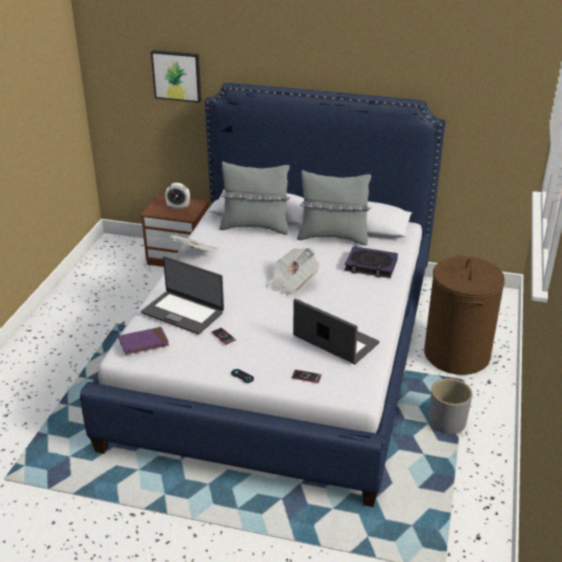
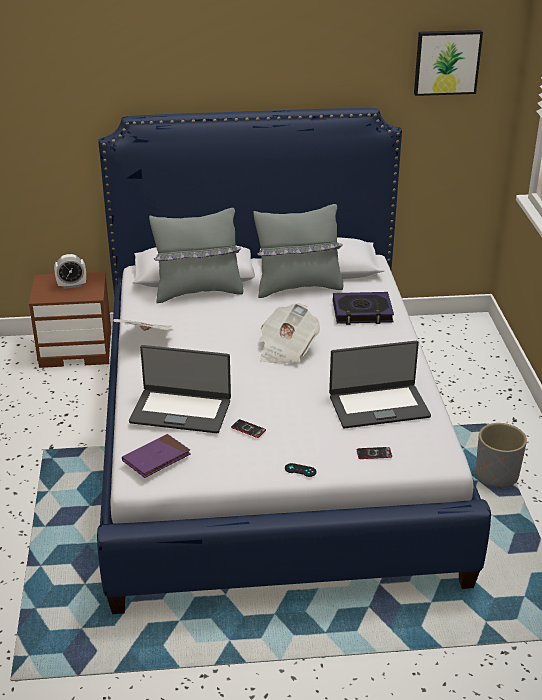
camera: 20 degrees left, 0 degrees up
(177, 75) = (53, 115): picture -> picture (447, 62)
(335, 341) = (378, 406): laptop -> laptop turned 150 degrees clockwise
(456, 354) = (464, 397): brown laundry basket -> none

